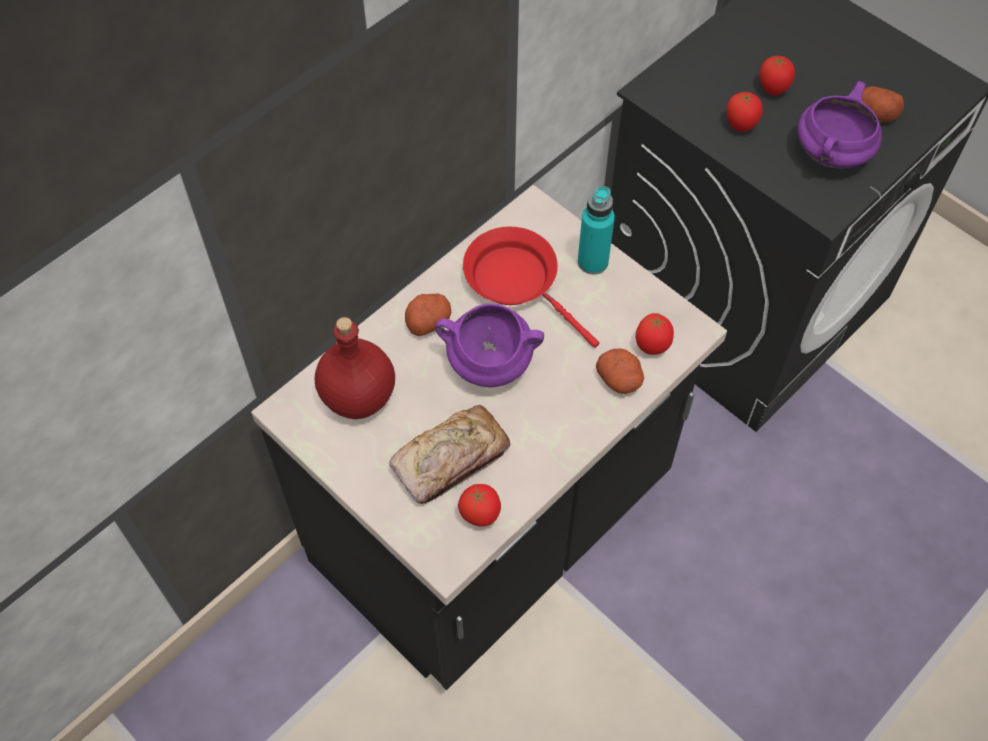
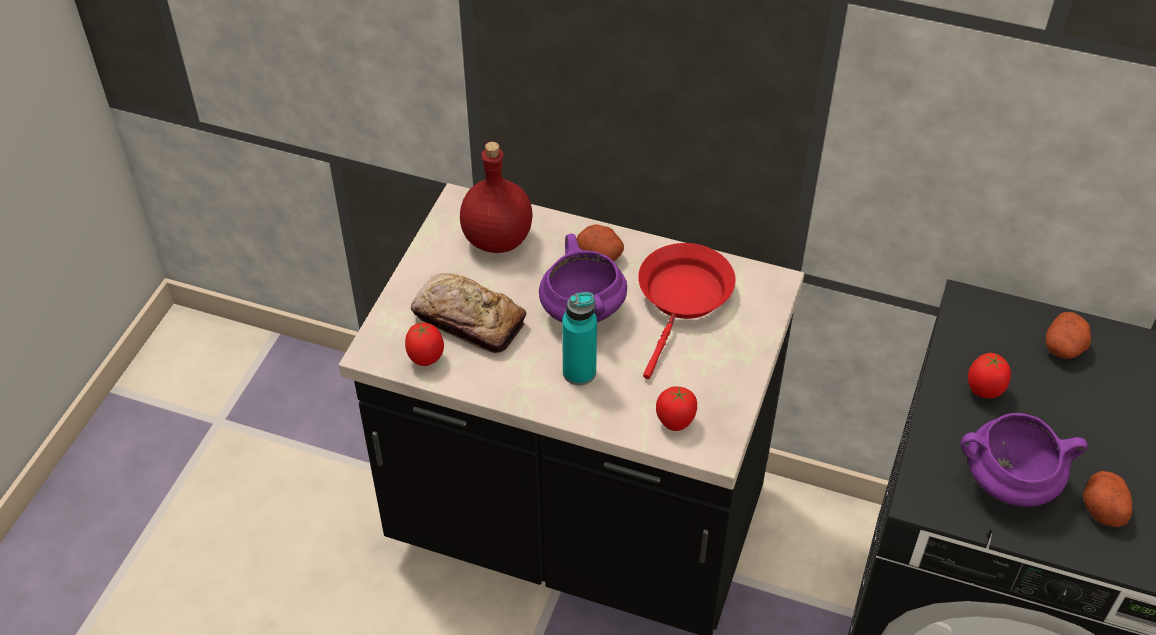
camera: 65 degrees right, 10 degrees down
(592, 262) = (743, 345): turquoise bottle -> turquoise bottle (579, 372)
(620, 379) = (622, 410): potato -> potato (1064, 348)
(773, 89) = (1059, 404): tomato -> none

